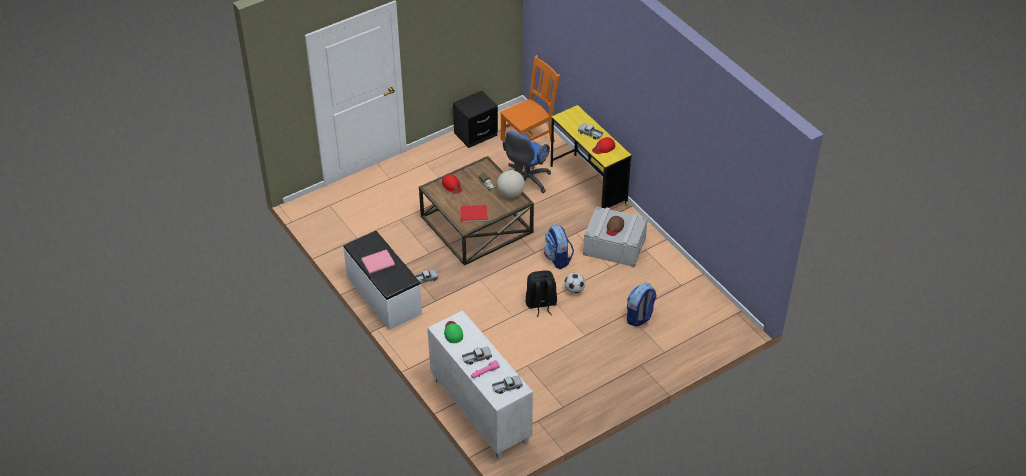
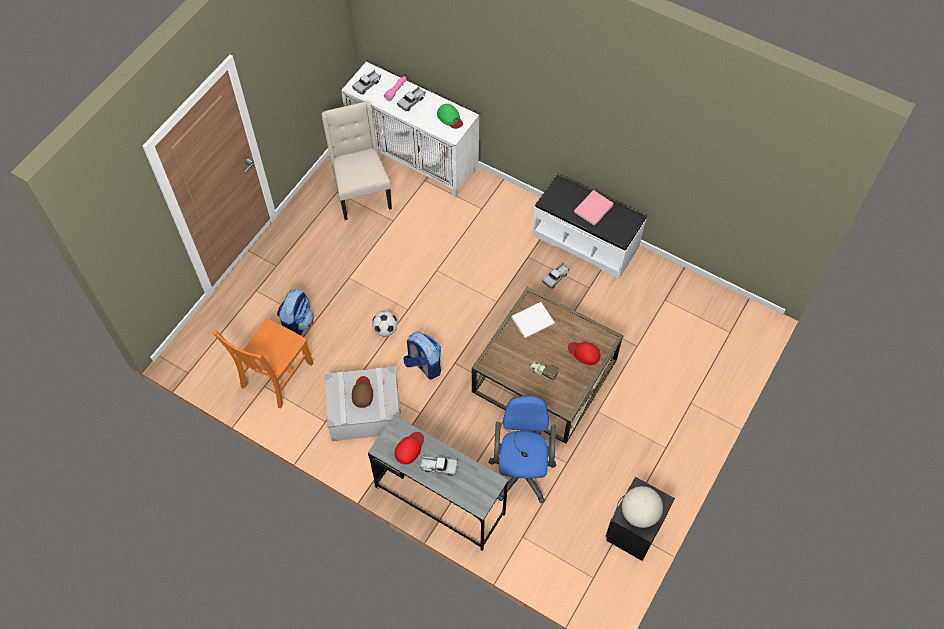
camera: 155 degrees right, 15 degrees up
(473, 214) = (534, 321): red book -> white book
(510, 194) = (506, 369): globe -> globe (639, 513)
(529, 139) = (558, 552): orange chair -> orange chair (275, 377)
(541, 304) = (413, 296): black backpack -> none
(542, 397) = (361, 193): none -> beige chair
(588, 185) = (439, 500): yellow desk -> grey desk

